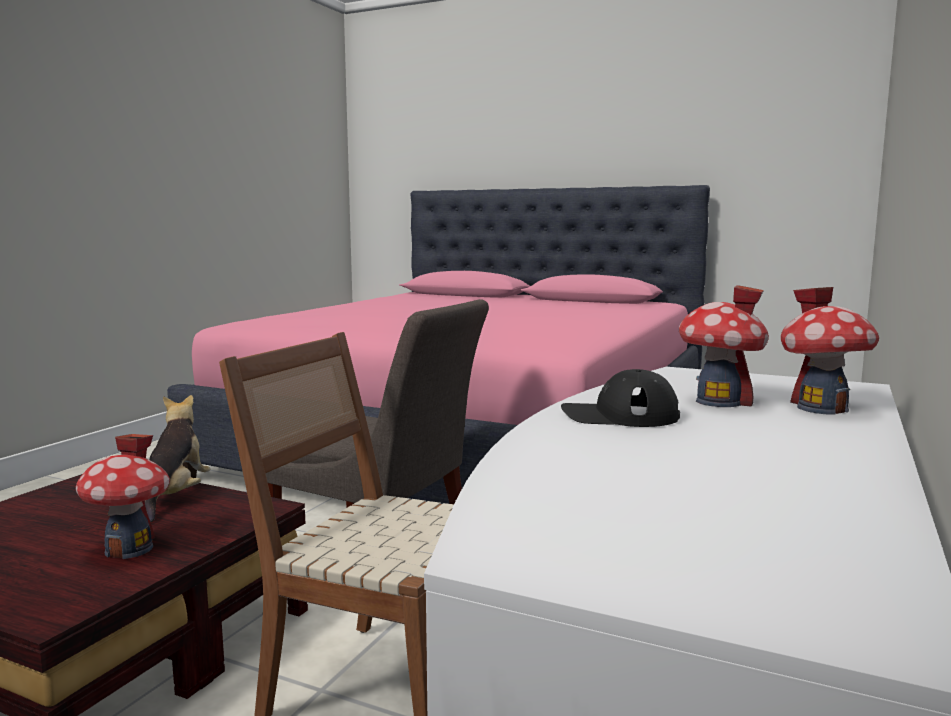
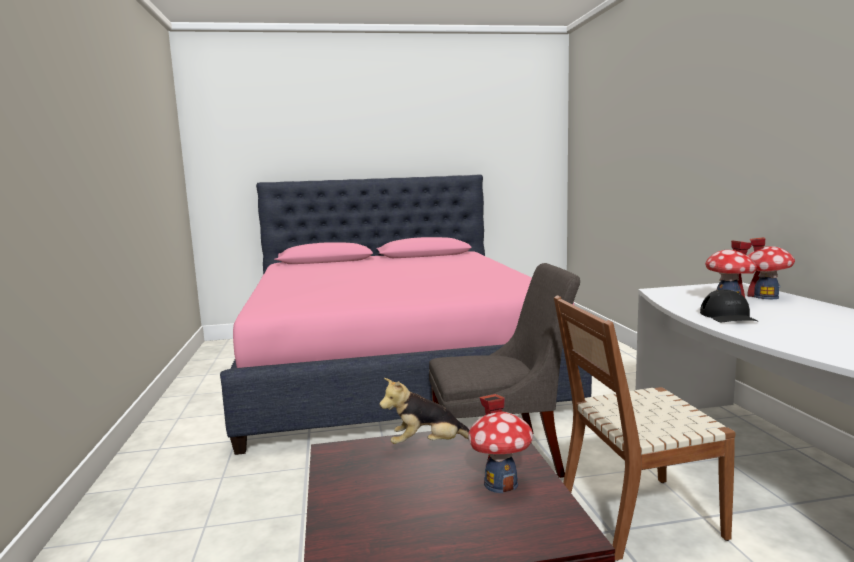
camera: 35 degrees left, 0 degrees up
(175, 496) = (428, 445): plush toy -> plush toy turned 60 degrees counterclockwise
(619, 416) = (728, 316): black cap -> black cap turned 60 degrees counterclockwise

